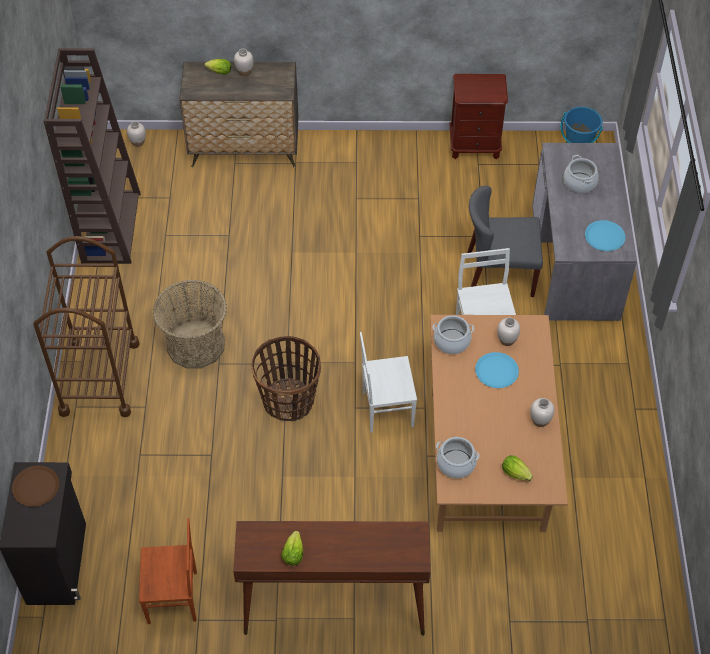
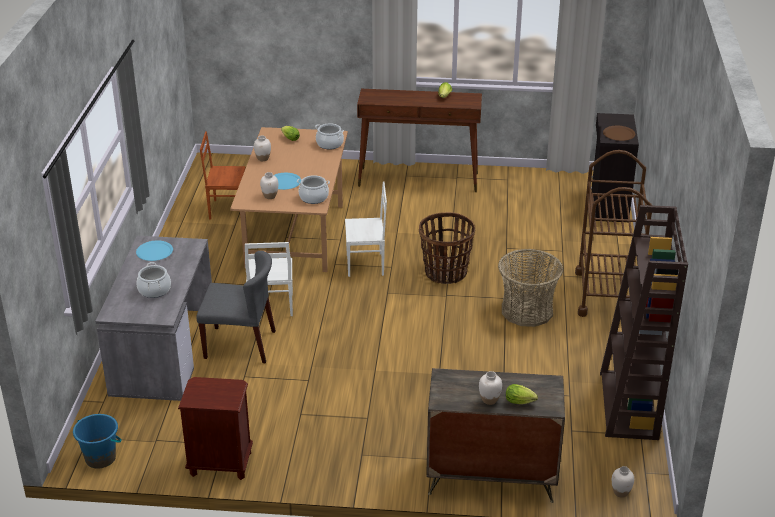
camera: 175 degrees left, 20 degrees down
(174, 598) = (525, 188): brown chair -> brown chair (227, 209)

